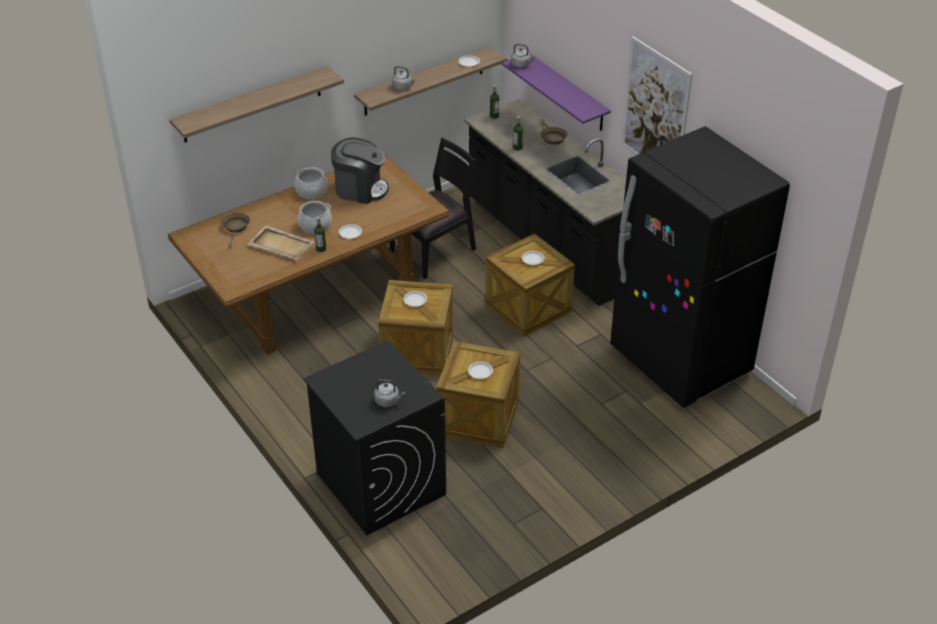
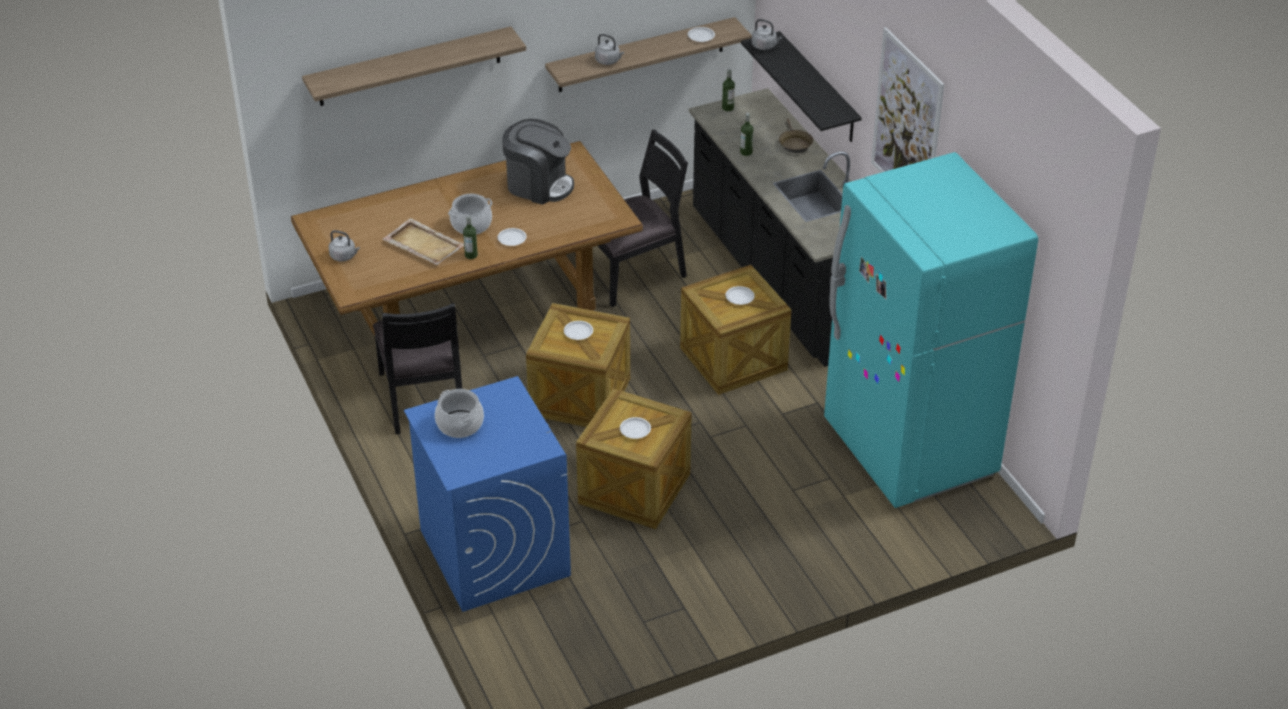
camera: 10 degrees right, 0 degrees up
(236, 228) = (374, 217): brown frying pan -> none
(294, 367) = (424, 398): none -> black chair
(311, 191) = (477, 181): cooking pot -> cooking pot (459, 424)
(380, 483) = (493, 552): black washing machine -> blue washing machine
(388, 401) = (498, 449): grey kettle -> grey kettle (344, 256)
(568, 93) = (818, 88): purple shelf -> black shelf
(680, 361) = (910, 450): black fridge -> turquoise fridge

